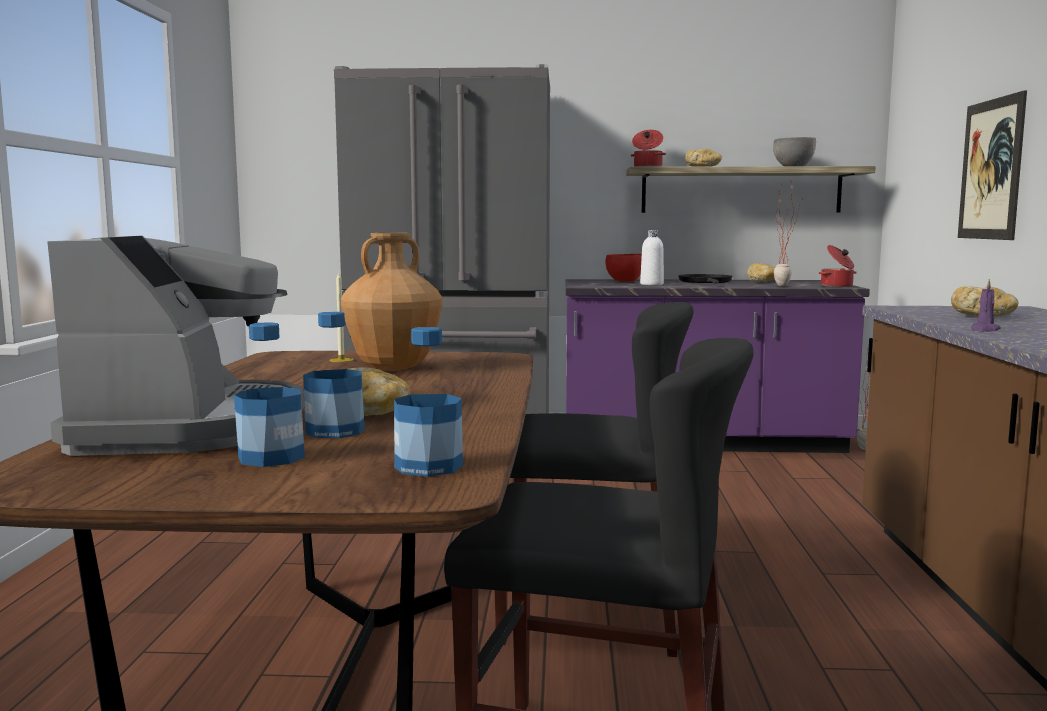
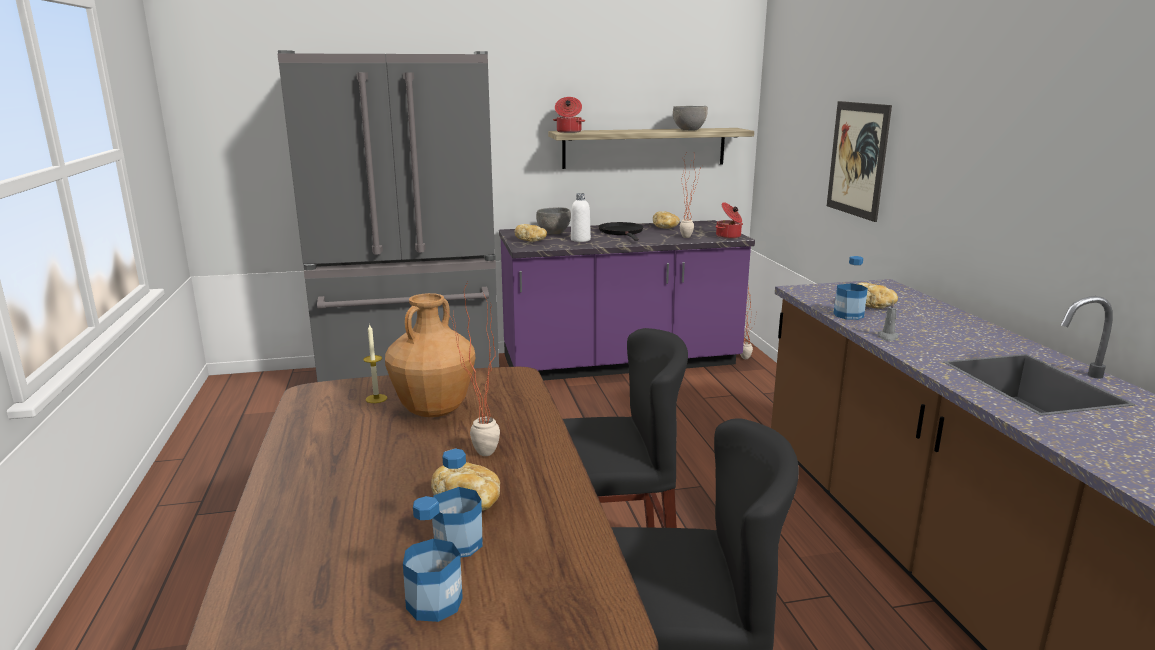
camera: 15 degrees left, 10 degrees up
(190, 427) = (324, 556): coffee machine -> none
(411, 390) = (476, 454): none -> potted plant
(428, 466) = (574, 597): bottle -> bottle (848, 315)
(625, 281) = (553, 233): red bowl -> grey bowl
(703, 167) = (615, 130): bread -> bread (531, 240)
(984, 330) = (888, 337): purple candle -> grey candle

